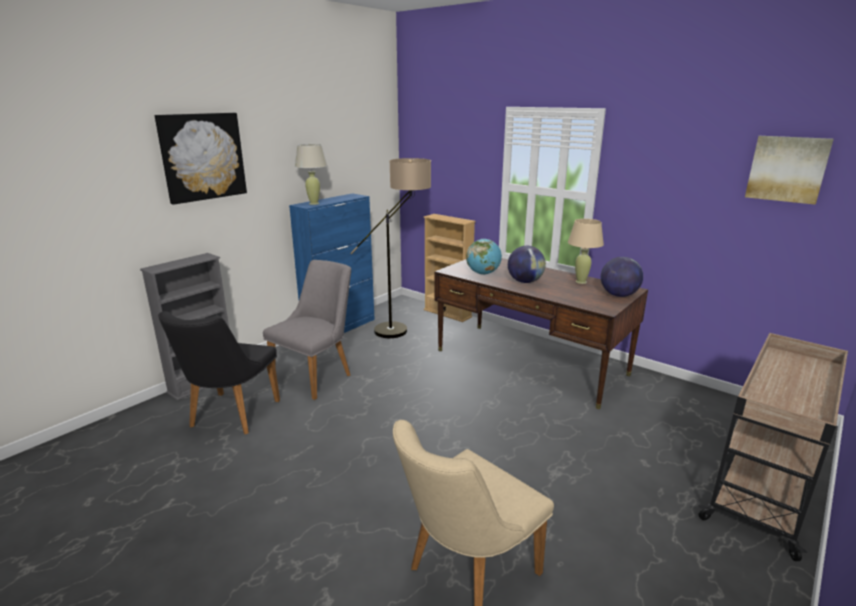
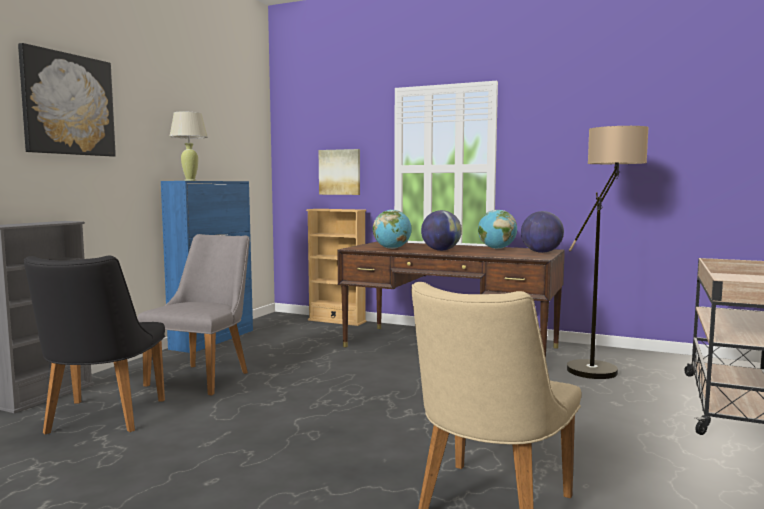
camera: 15 degrees left, 15 degrees down
(402, 328) = (291, 334): floor lamp -> floor lamp (600, 367)
(581, 282) = (496, 248): beige table lamp -> globe
(787, 169) = (673, 118): picture -> picture (340, 172)

